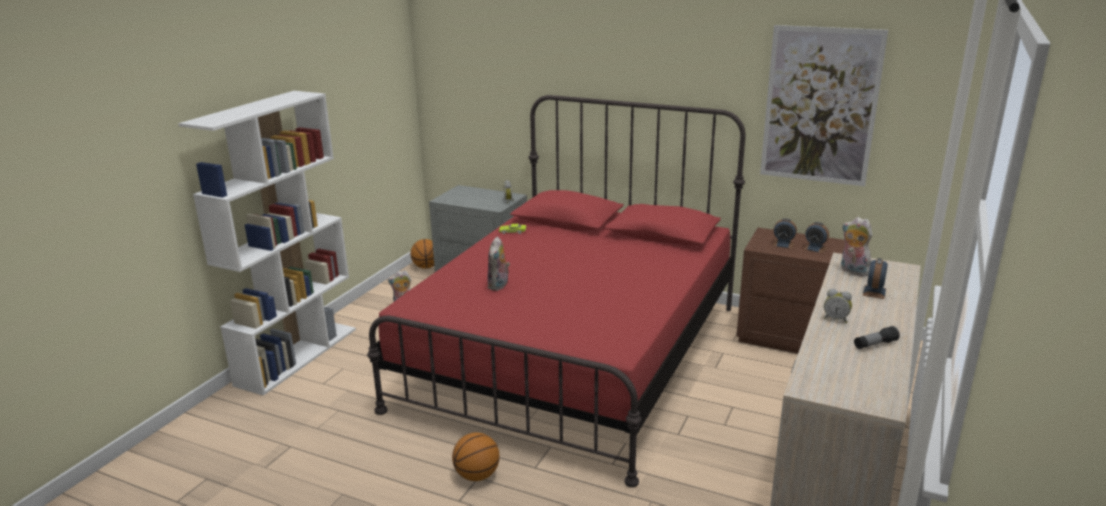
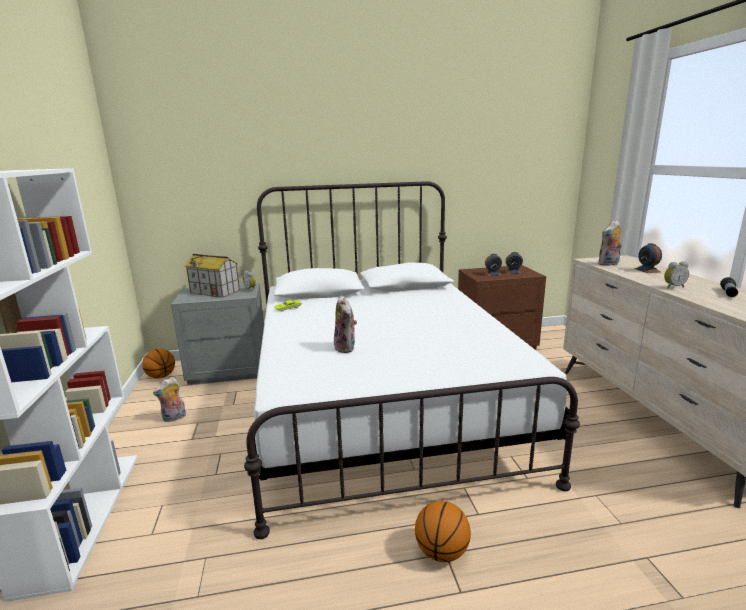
camera: 35 degrees left, 5 degrees down
(477, 196) = (215, 291): none -> toy house
(573, 355) = (381, 403): red bed -> white bed
(820, 106) = (491, 171): picture -> none
(852, 271) = (608, 264): plush toy -> plush toy turned 45 degrees counterclockwise

